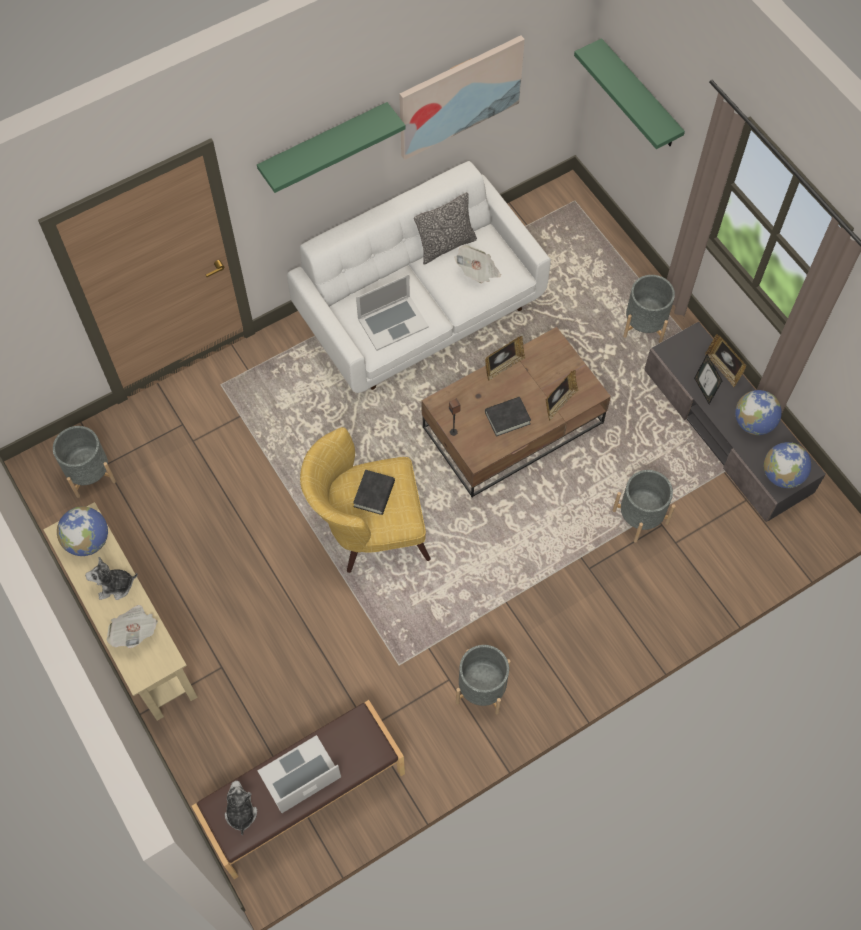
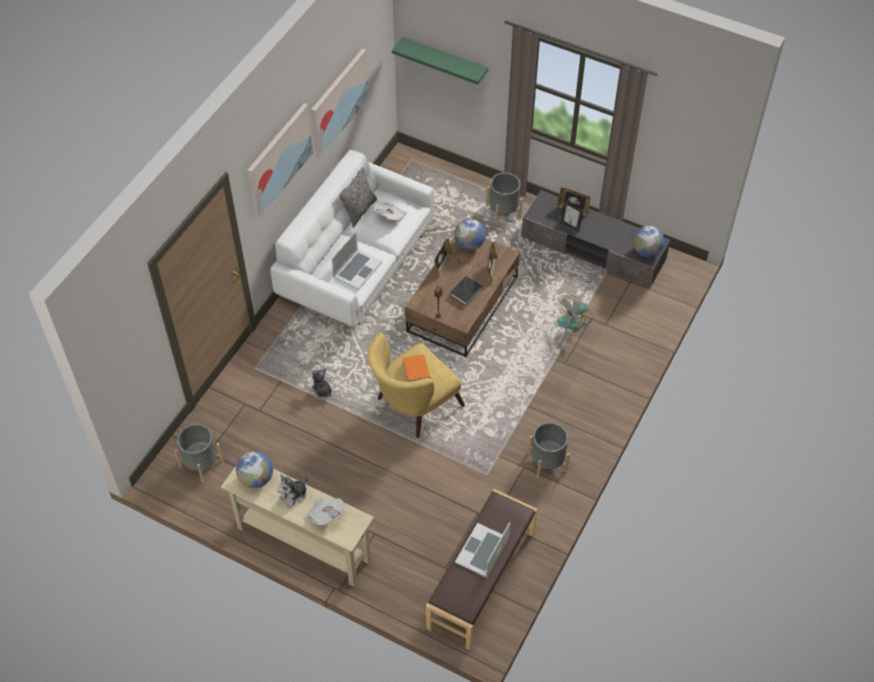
camera: 30 degrees left, 10 degrees down
(240, 812) = (460, 590): plush toy -> plush toy (321, 391)
(324, 145) = (279, 160): green shelf -> picture
(374, 494) = (416, 371): black book -> orange book
(640, 517) = (575, 320): grey planter -> fan
(753, 423) = (611, 231): globe -> globe (469, 244)

